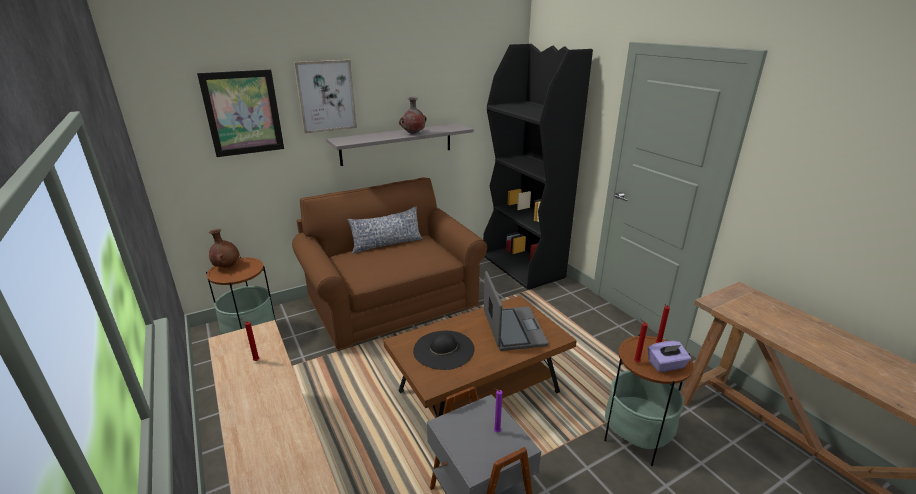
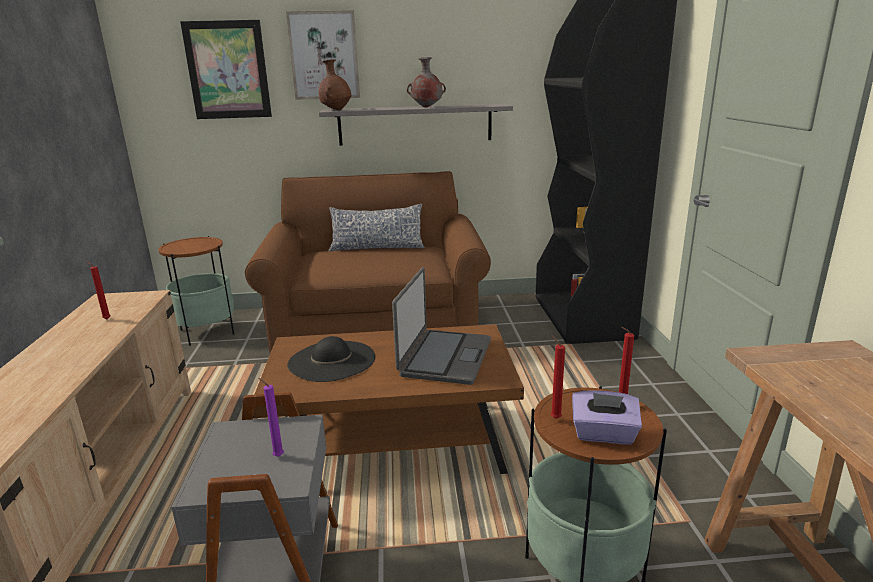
camera: 25 degrees right, 5 degrees down
(227, 266) = (187, 242): brown vase -> brown vase (336, 110)

